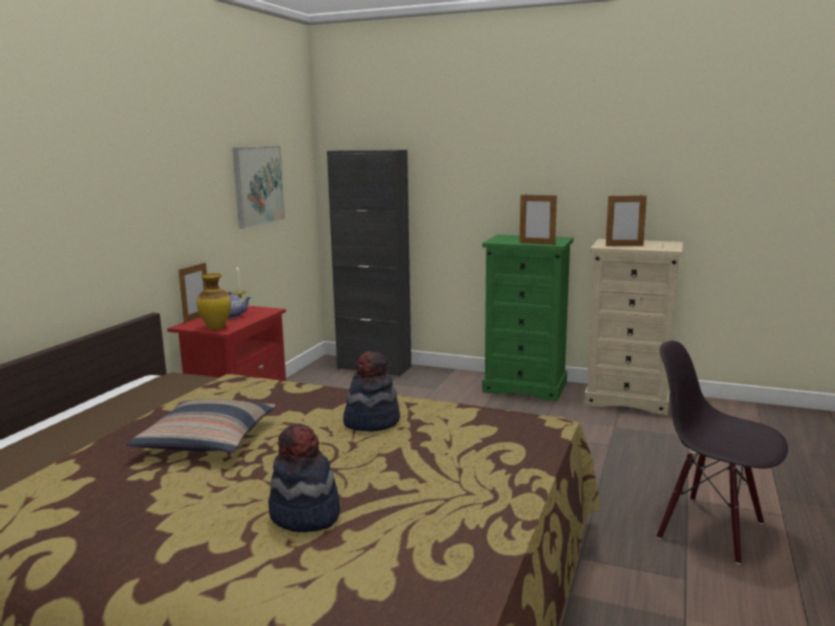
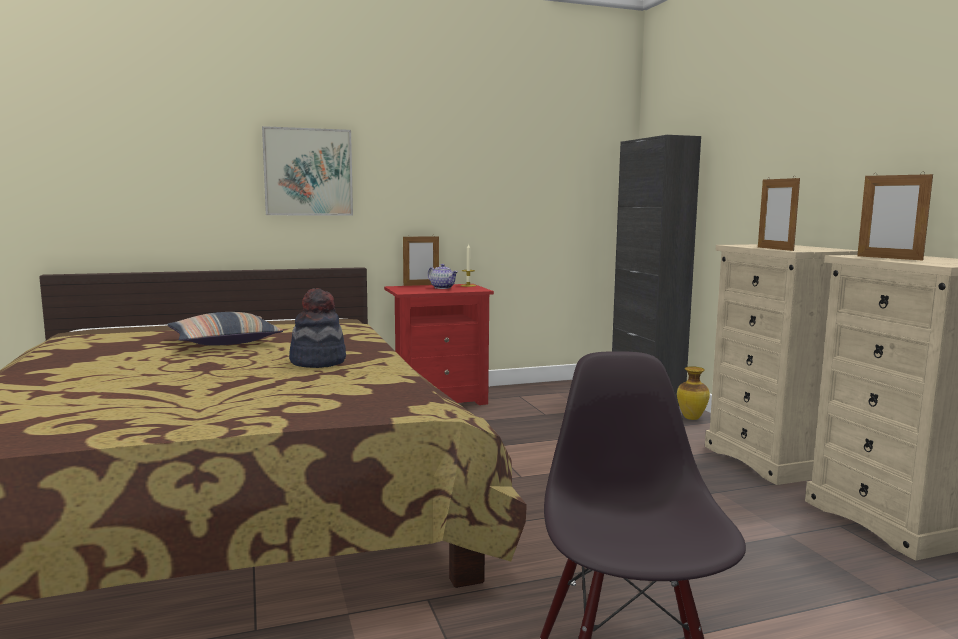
camera: 50 degrees right, 5 degrees down
(215, 328) = (406, 290): vase -> vase (691, 418)
(258, 185) = (534, 174): picture -> picture (308, 172)
(304, 515) = (114, 382): hat -> none
(525, 387) = (771, 460): green dresser -> beige dresser

